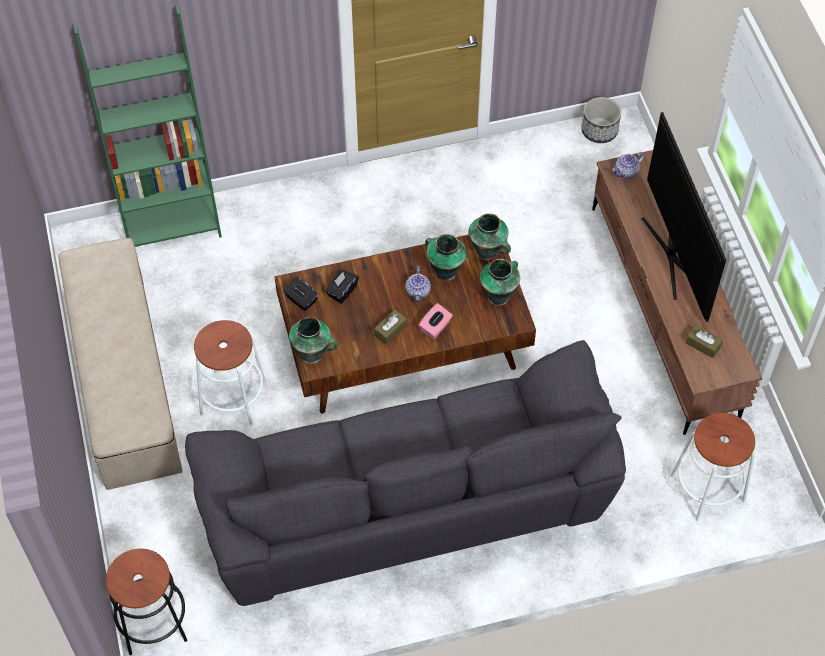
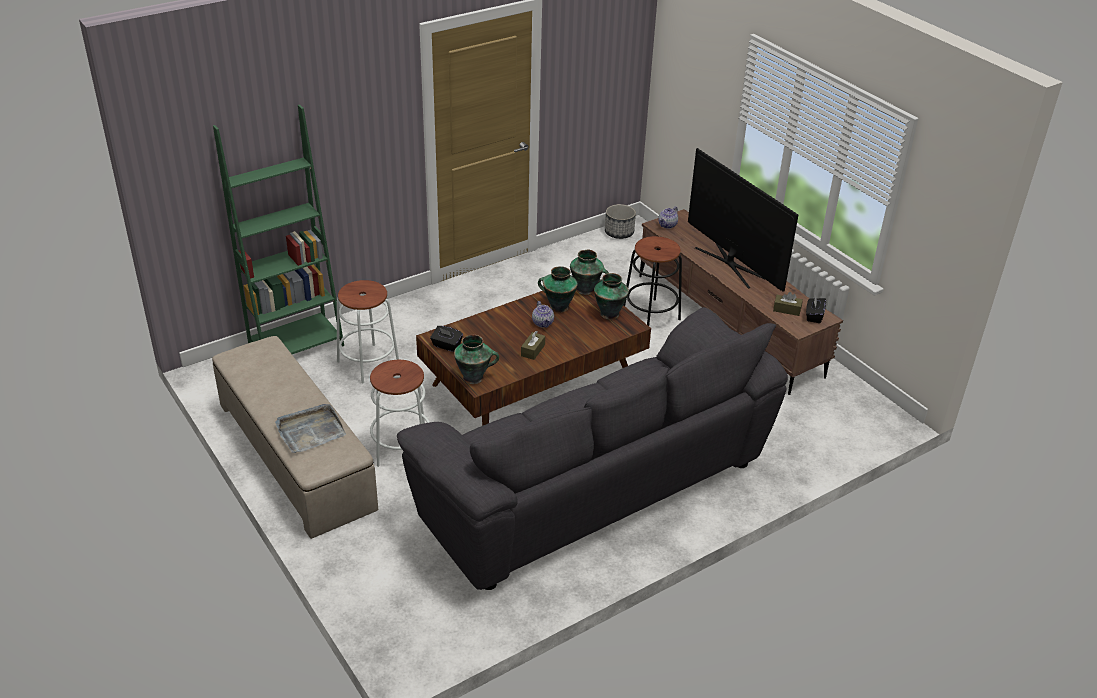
camera: 20 degrees left, 20 degrees down
(122, 384) = (310, 431): none -> grey tray
(153, 621) = (398, 629): black stool -> black stool (651, 315)
(342, 291) = (479, 334): black tissue box -> black tissue box (814, 316)
(435, 327) = (569, 341): pink tissue box -> none
(707, 488) = (827, 424): white stool -> white stool (368, 363)

